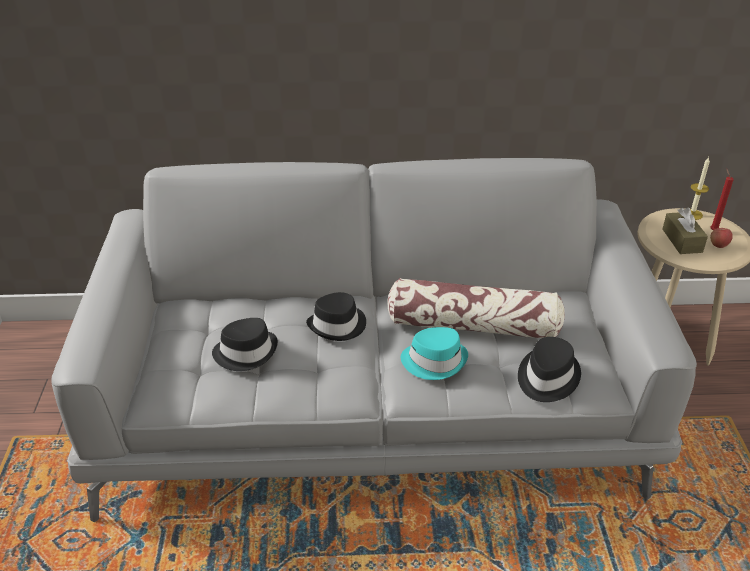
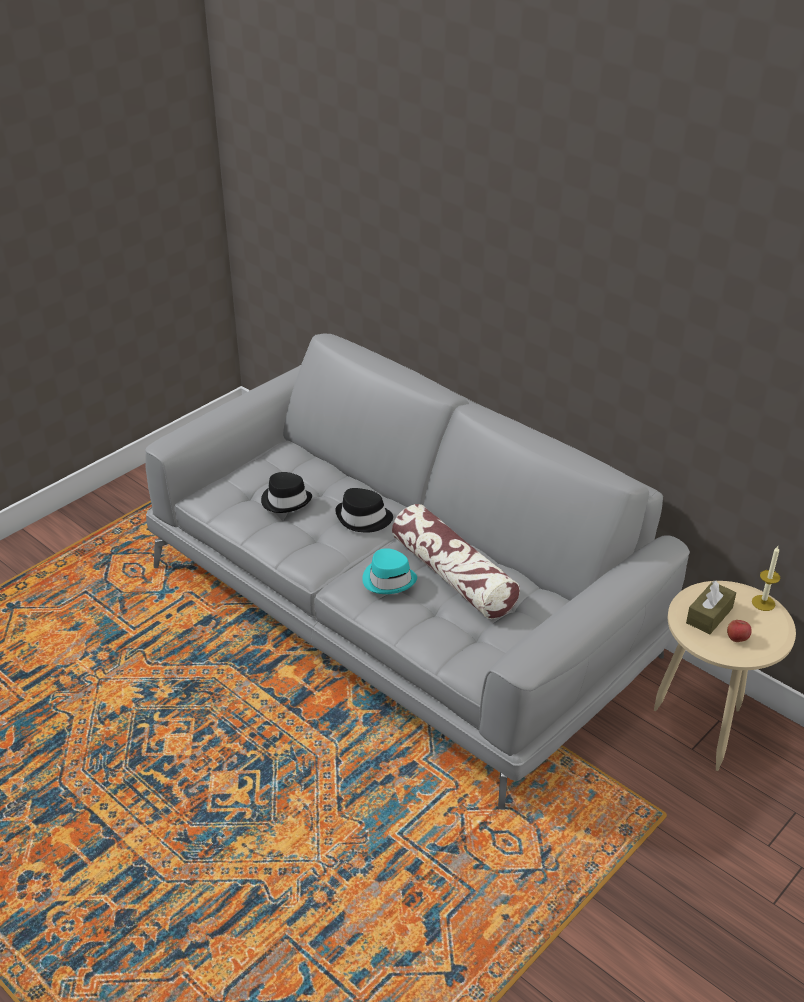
camera: 45 degrees right, 0 degrees up
(546, 377) = (446, 639): black hat -> none
(712, 230) = (756, 625): red candle -> none

